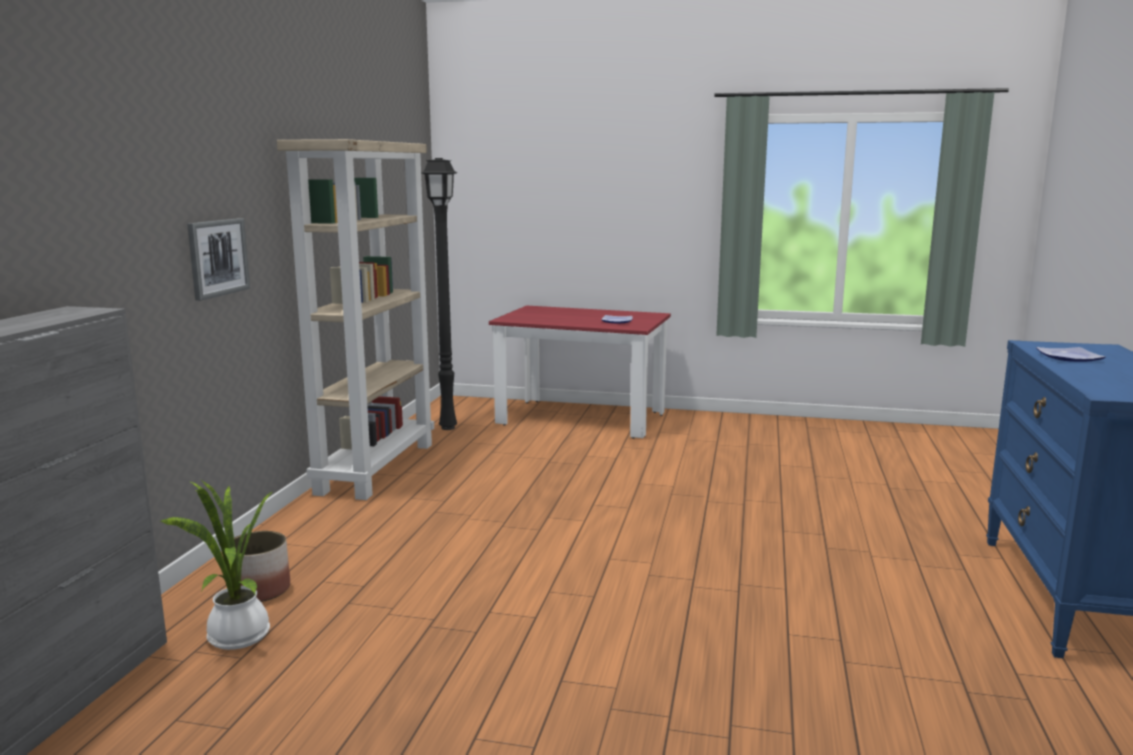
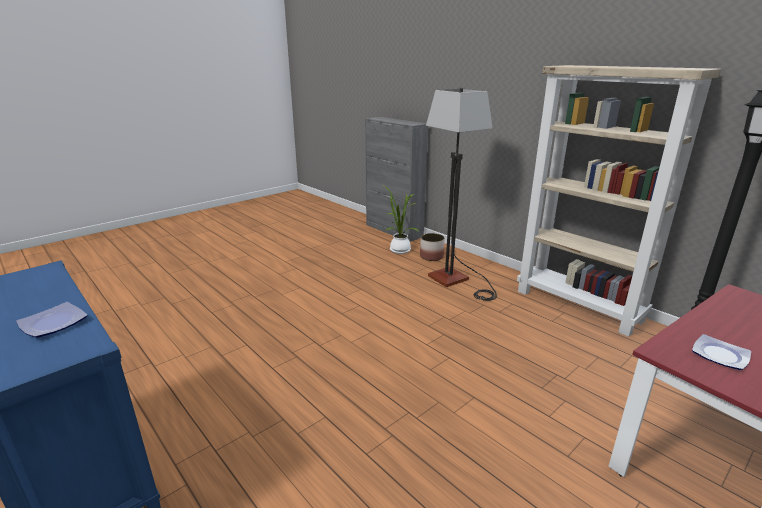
camera: 125 degrees right, 10 degrees up
(217, 257) = (506, 126): picture -> none
(367, 542) = (457, 281): none -> floor lamp

